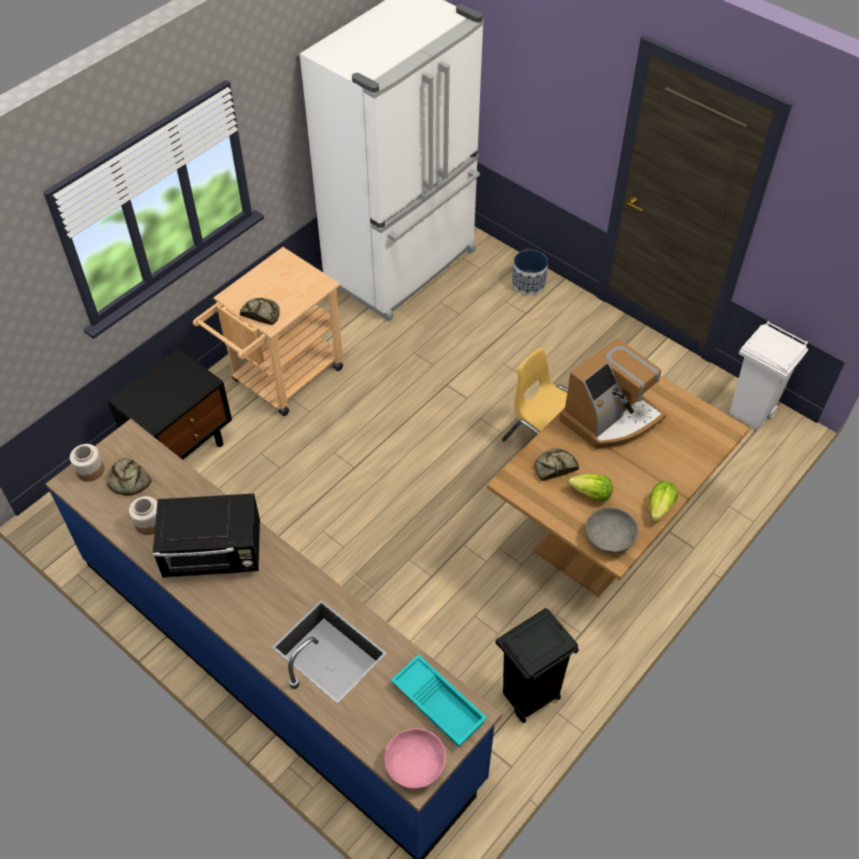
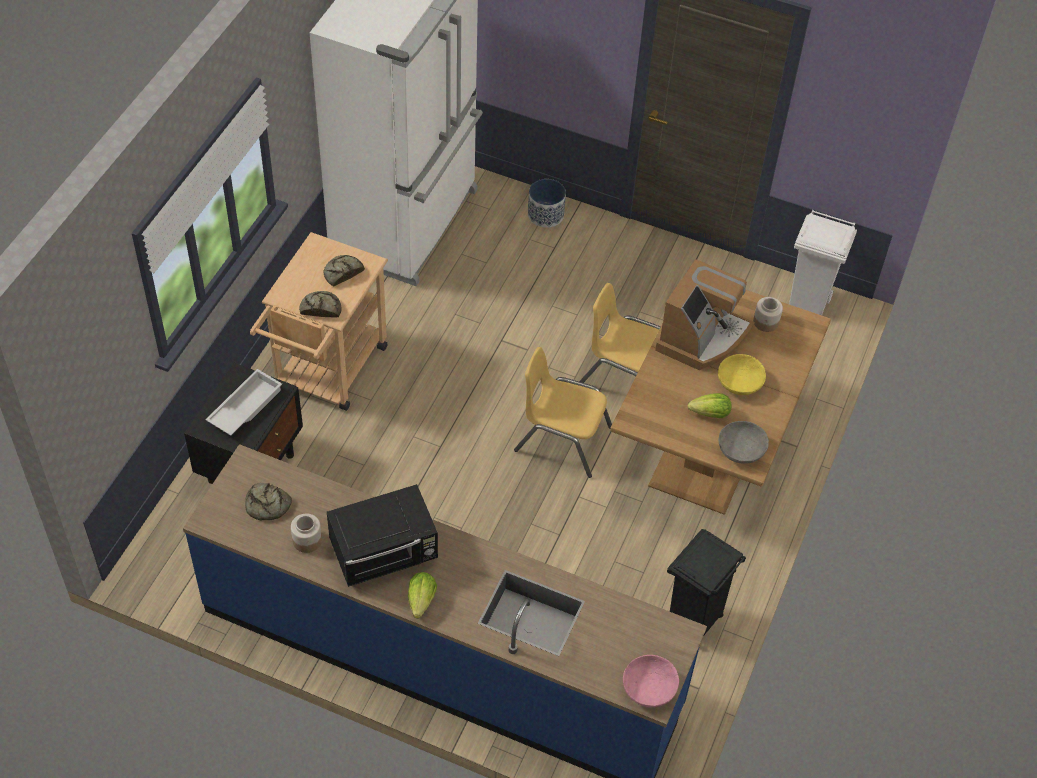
camera: 20 degrees left, 0 degrees up
(90, 470) = (223, 504): jar -> jar (766, 322)
(169, 388) = (244, 406): none -> white tray
(440, 703) = (650, 631): turquoise tray -> none
(468, 487) = (562, 439): none -> yellow chair
(554, 467) = (667, 396): bread -> bread (342, 272)
(631, 471) = (739, 383): none -> yellow bowl
(660, 507) = (776, 411): lettuce -> lettuce (421, 600)

